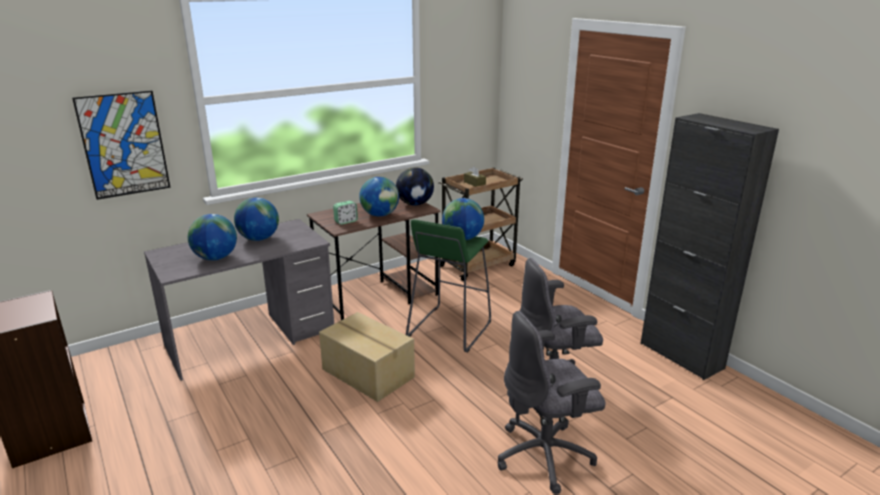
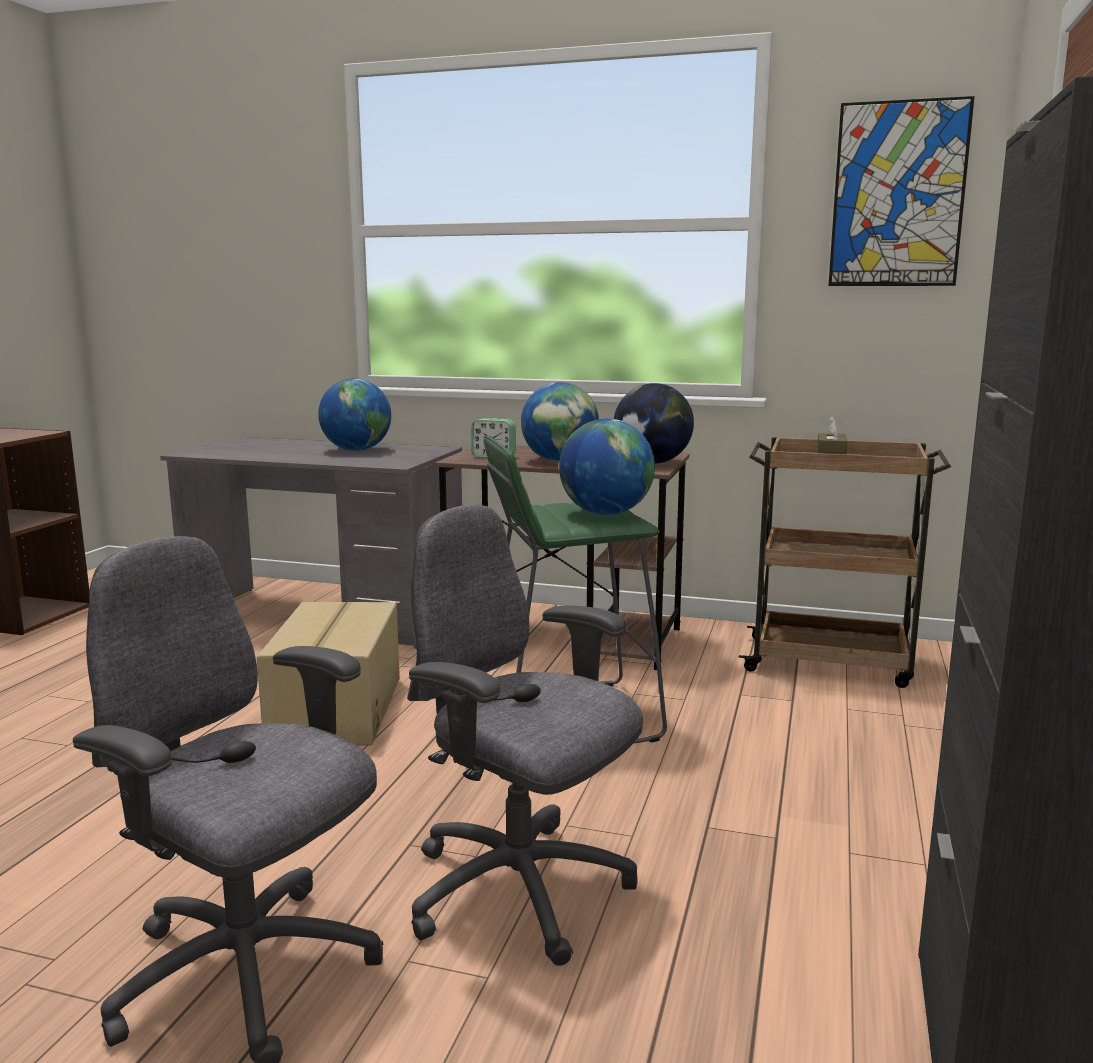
camera: 50 degrees right, 10 degrees down
(124, 145) = (259, 285): picture -> picture (898, 195)
(215, 258) = (264, 452): globe -> none

